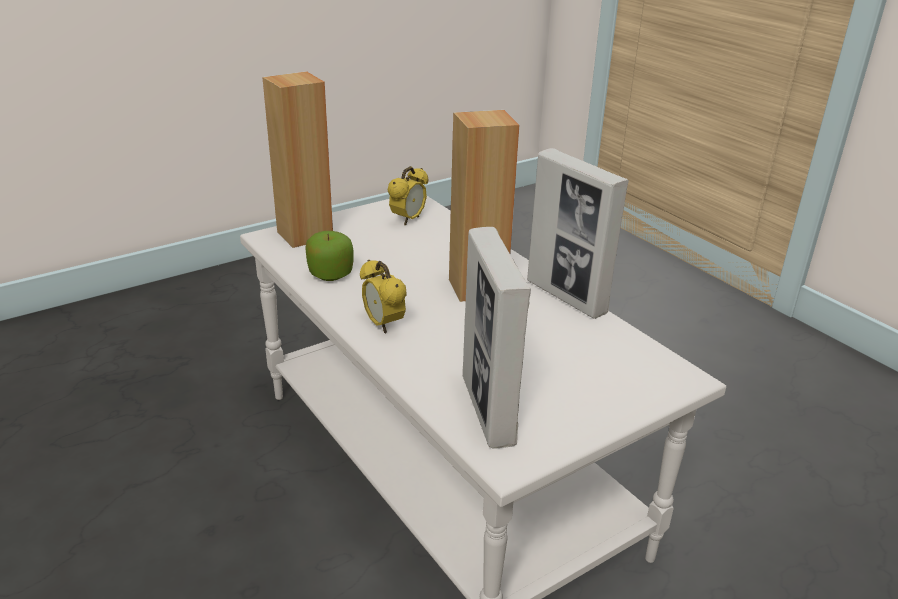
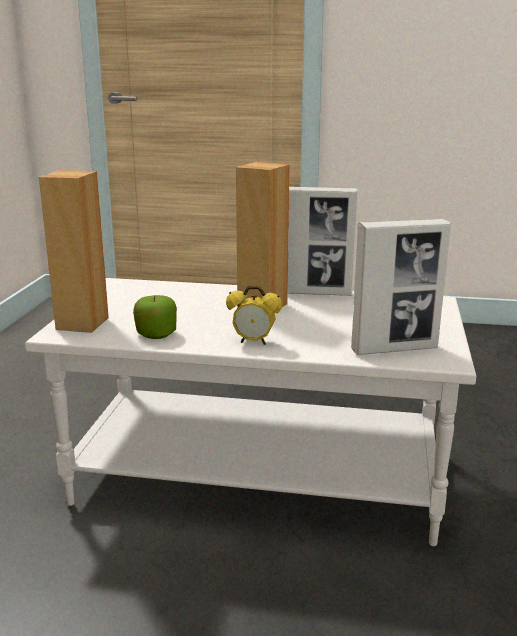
camera: 45 degrees left, 10 degrees down
(408, 220) = (138, 292): alarm clock -> none
(488, 410) = (394, 349): picture frame -> picture frame turned 45 degrees counterclockwise

